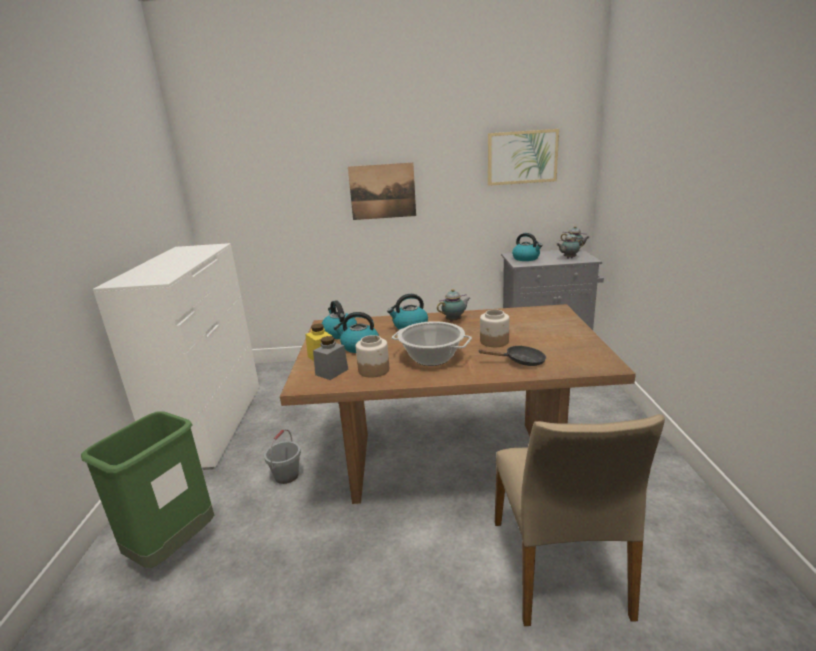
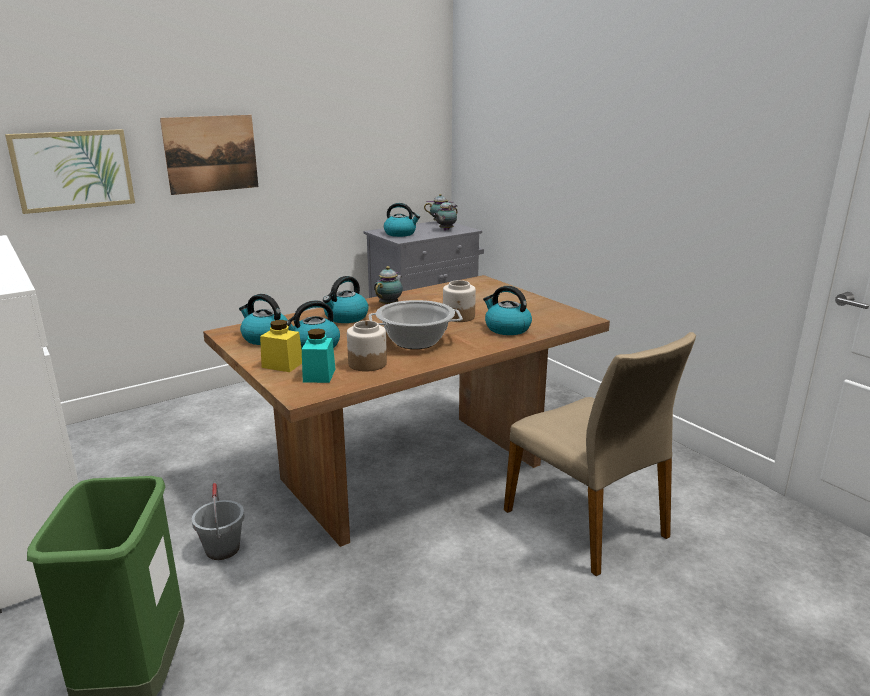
camera: 35 degrees left, 0 degrees up
(332, 372) = (319, 375): grey jar -> turquoise jar
(521, 361) = (506, 328): black frying pan -> kettle
(522, 157) = (377, 113): picture -> picture (73, 170)

